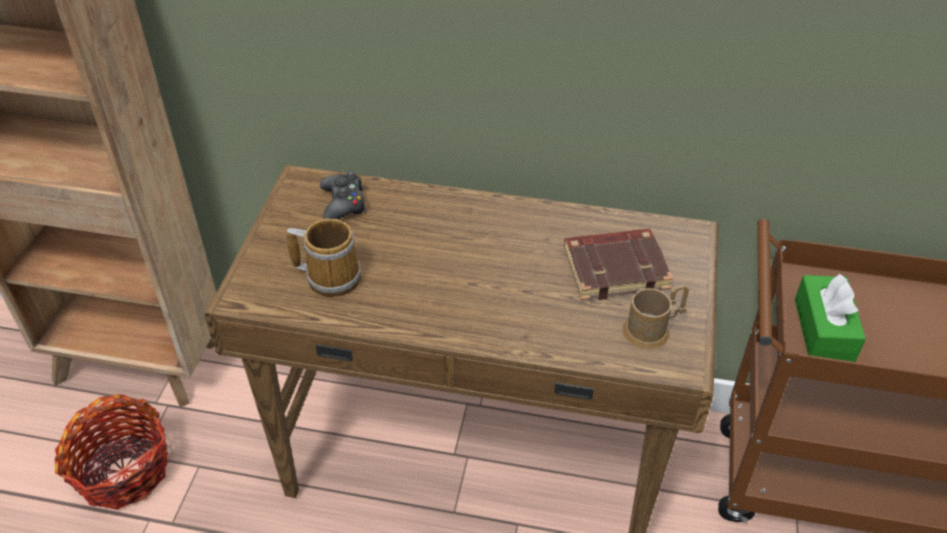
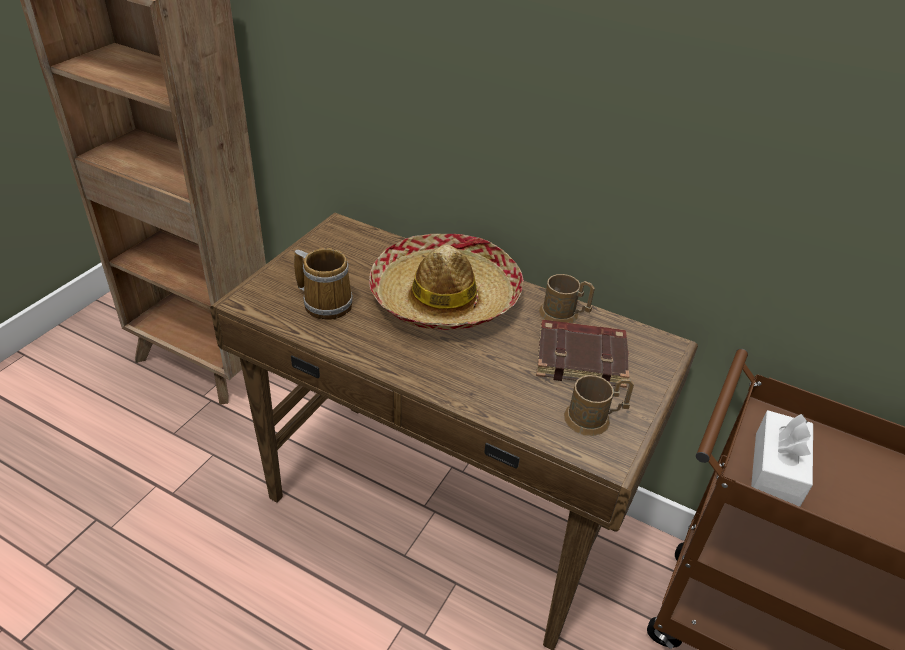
camera: 15 degrees right, 5 degrees down
(123, 471) = (154, 441): basket -> none
(343, 203) = (366, 250): black game controller -> none
(452, 236) = (445, 297): none -> hat
(580, 225) = (564, 315): none -> brown mug
(823, 330) = (776, 469): green tissue box -> white tissue box

